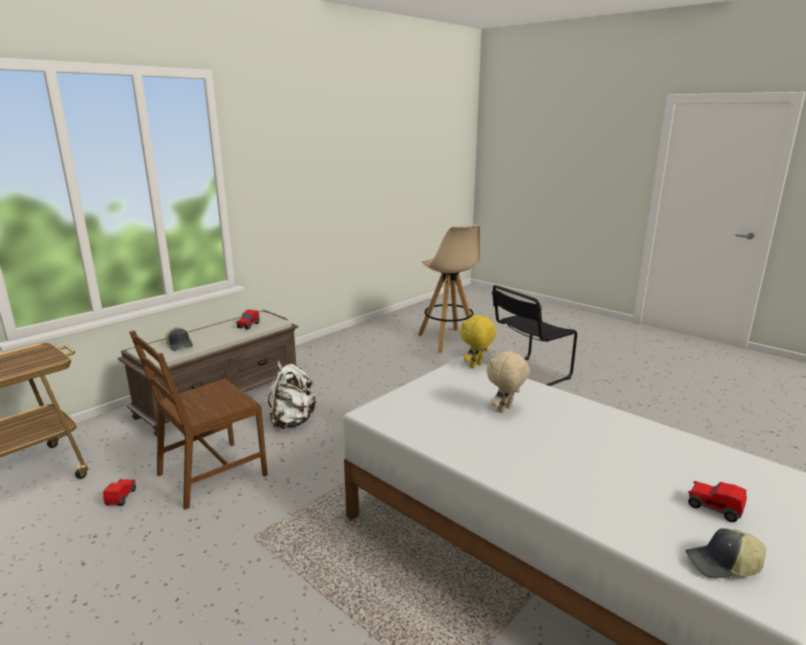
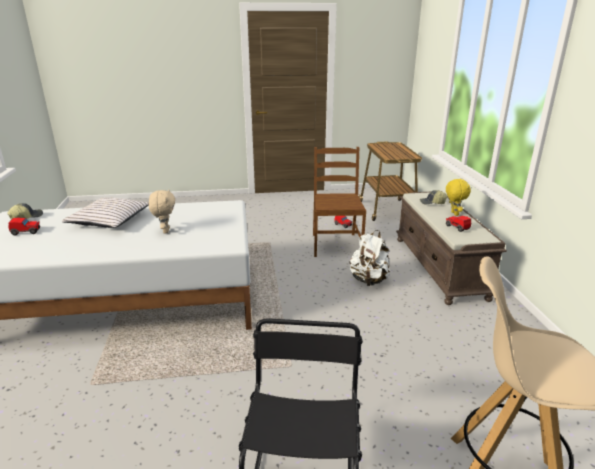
camera: 130 degrees right, 5 degrees up
(476, 366) = (222, 248): yellow plush toy -> yellow plush toy (453, 213)
(563, 467) = (109, 220): none -> white pillow

